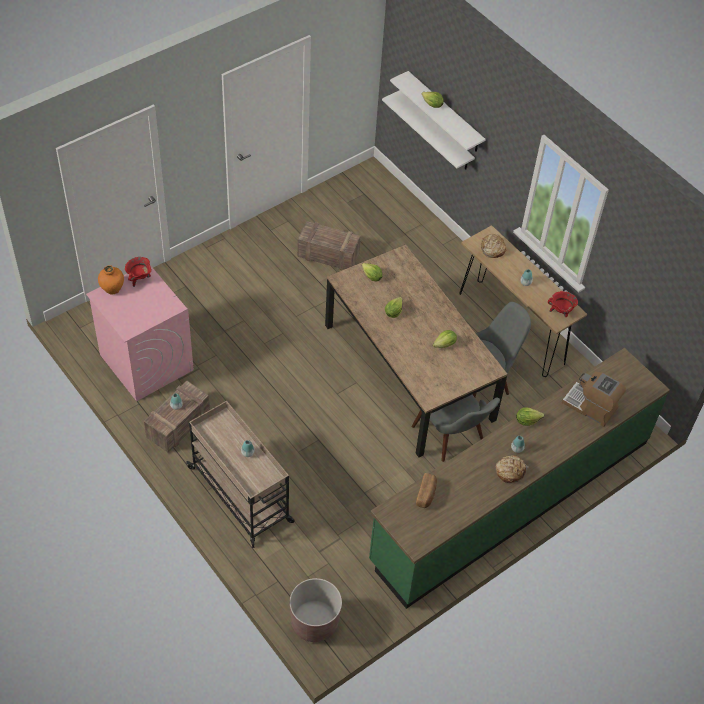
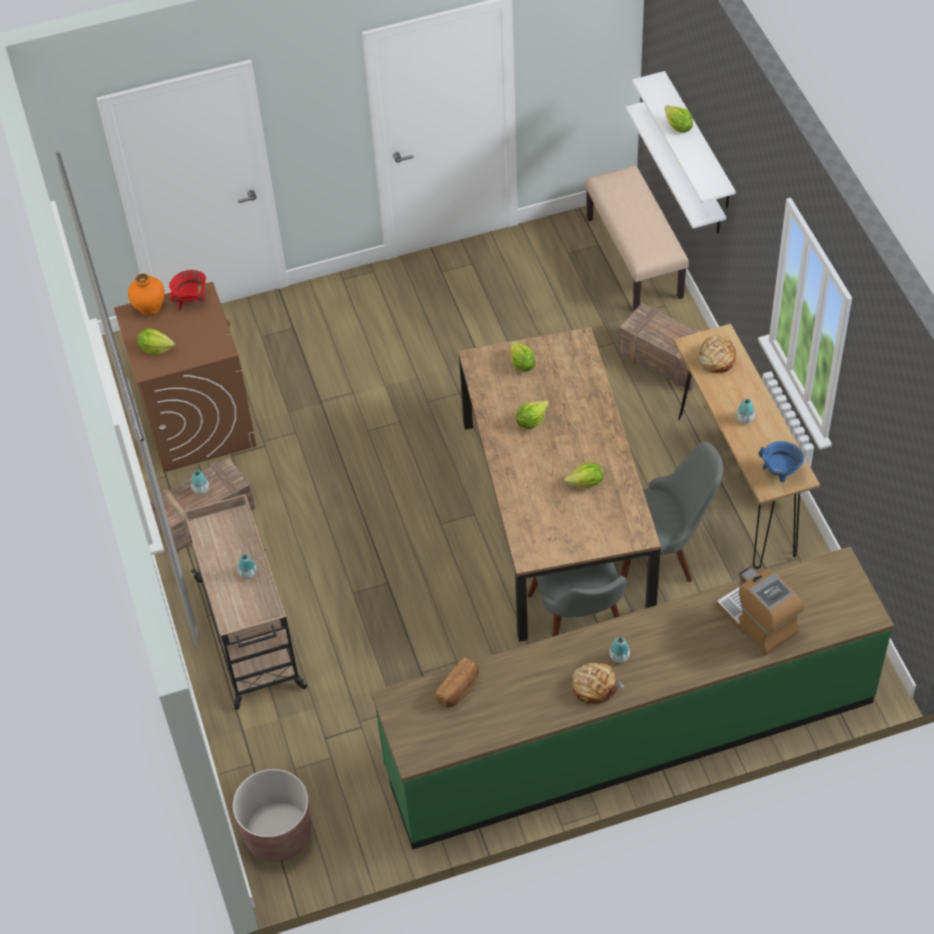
camera: 25 degrees right, 0 degrees up
(146, 362) = (198, 421): pink washing machine -> brown washing machine
(327, 255) = (508, 323): crate -> crate (663, 359)
(390, 198) = (635, 258): none -> beige bench
(527, 420) = (652, 619): lettuce -> lettuce (156, 348)
(560, 312) = (780, 473): red cooking pot -> blue cooking pot

